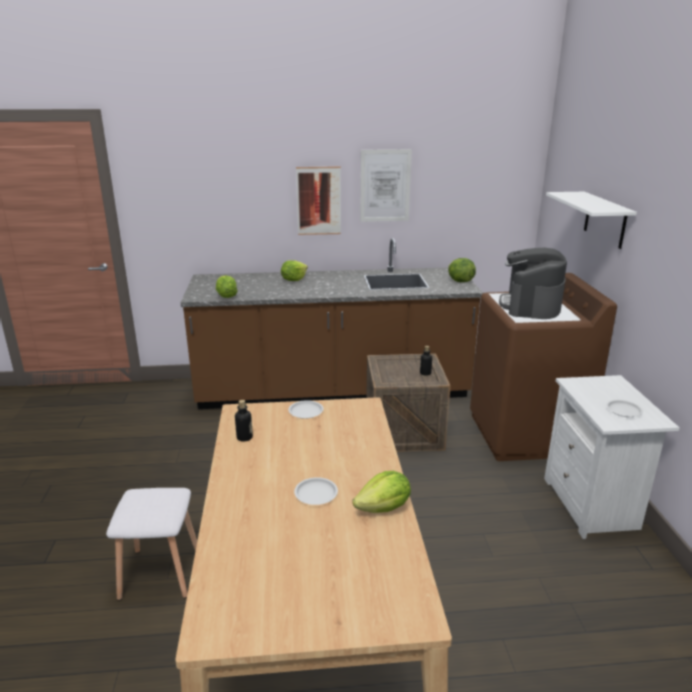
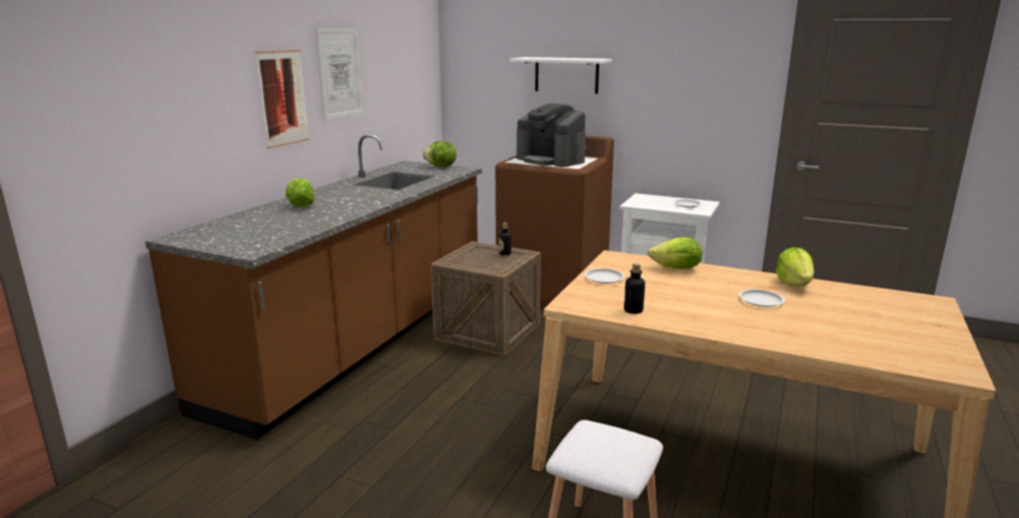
camera: 60 degrees left, 5 degrees down
(226, 296) = (286, 238): lettuce -> lettuce (676, 269)

